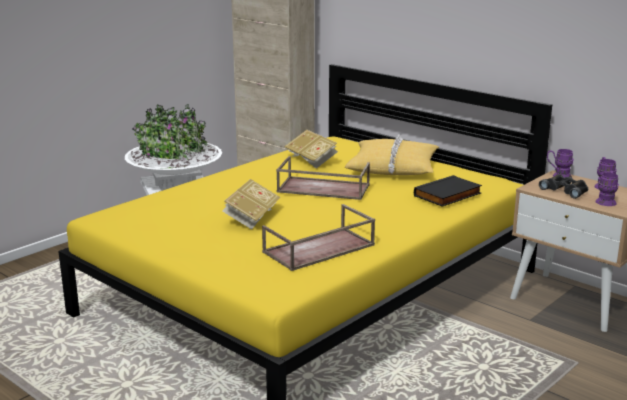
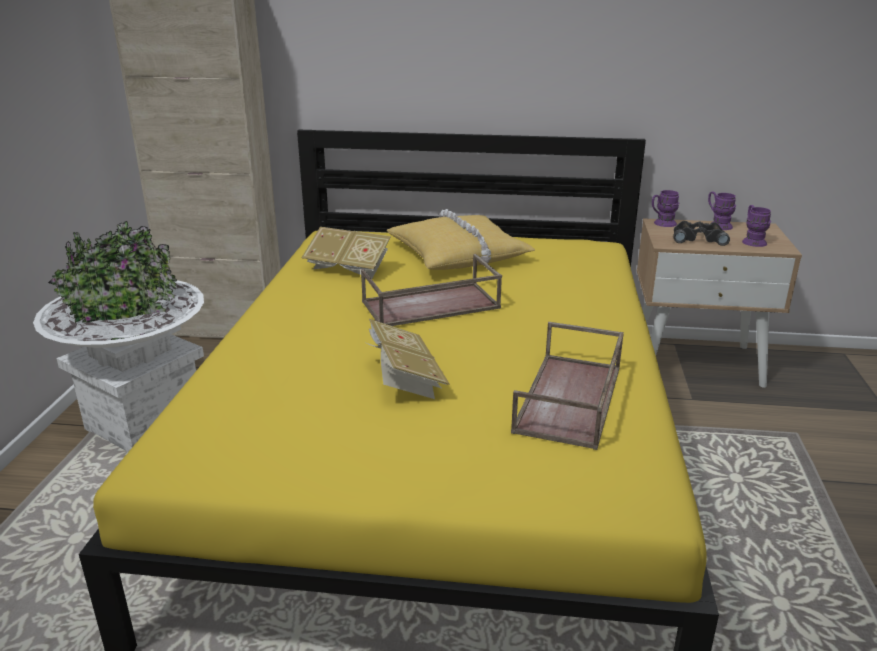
camera: 35 degrees left, 5 degrees up
(448, 195) = (581, 275): black book -> none

